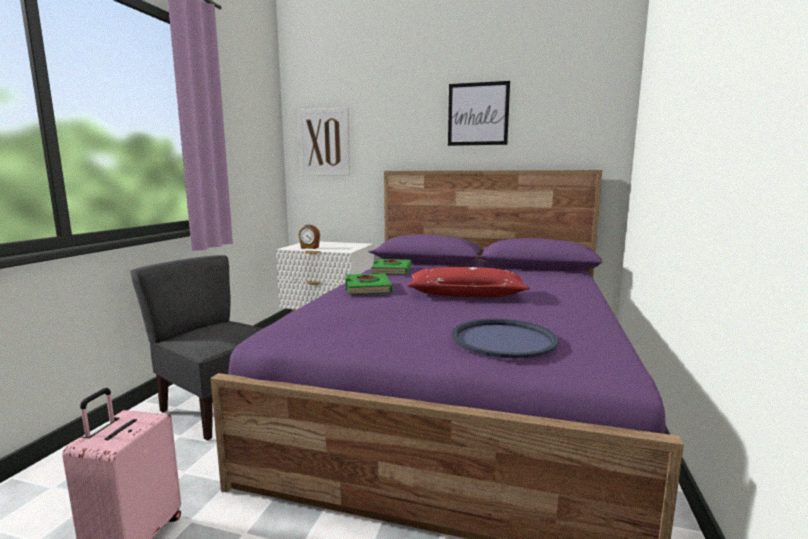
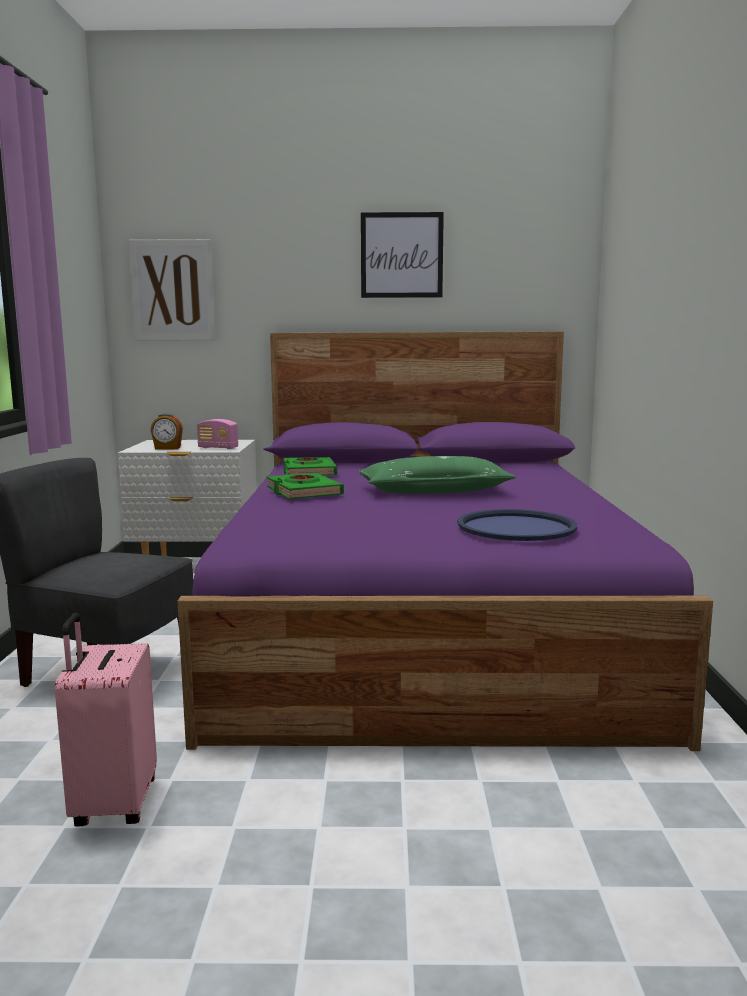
camera: 15 degrees left, 0 degrees up
(341, 249) = (218, 448): none -> radio
(466, 294) = (435, 491): red pillow -> green pillow

